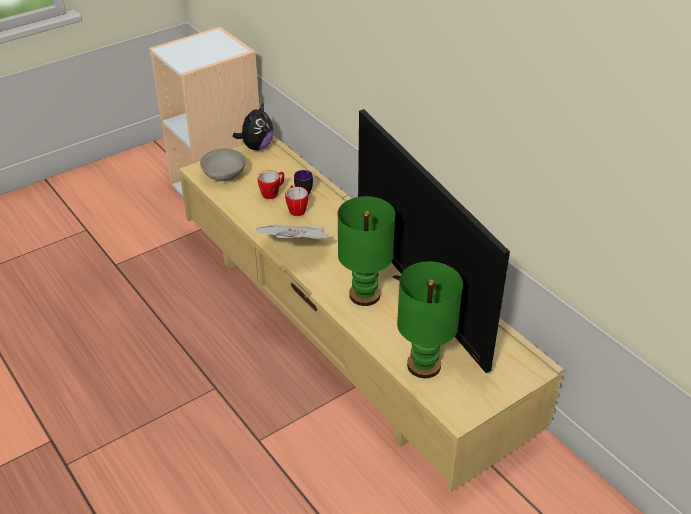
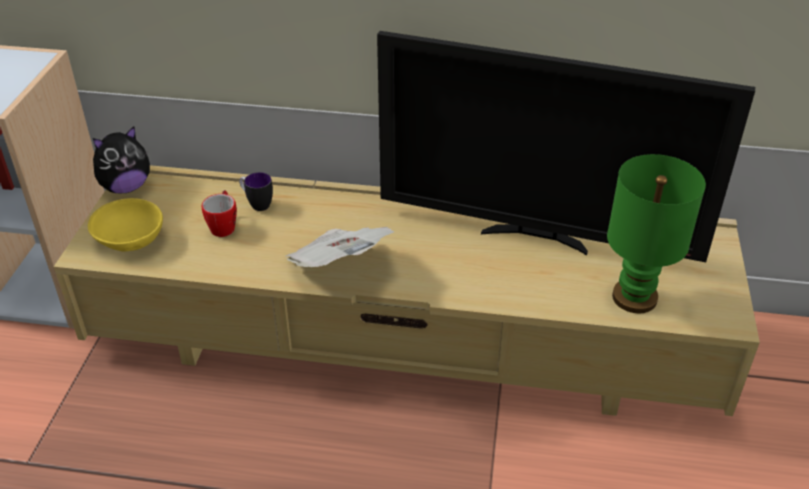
camera: 45 degrees left, 0 degrees up
(224, 175) = (131, 239): grey bowl -> yellow bowl
(256, 147) = (126, 187): plush toy -> plush toy turned 75 degrees clockwise
(296, 209) = (277, 227): mug -> none
(364, 294) = (481, 268): green table lamp -> none

